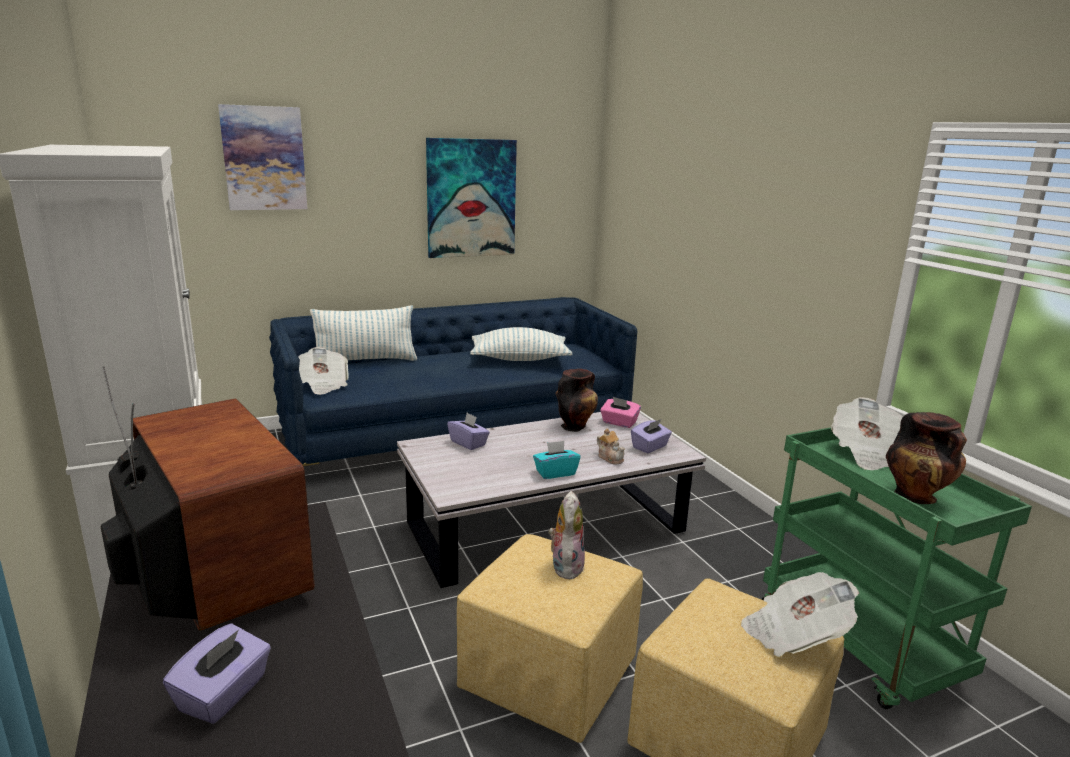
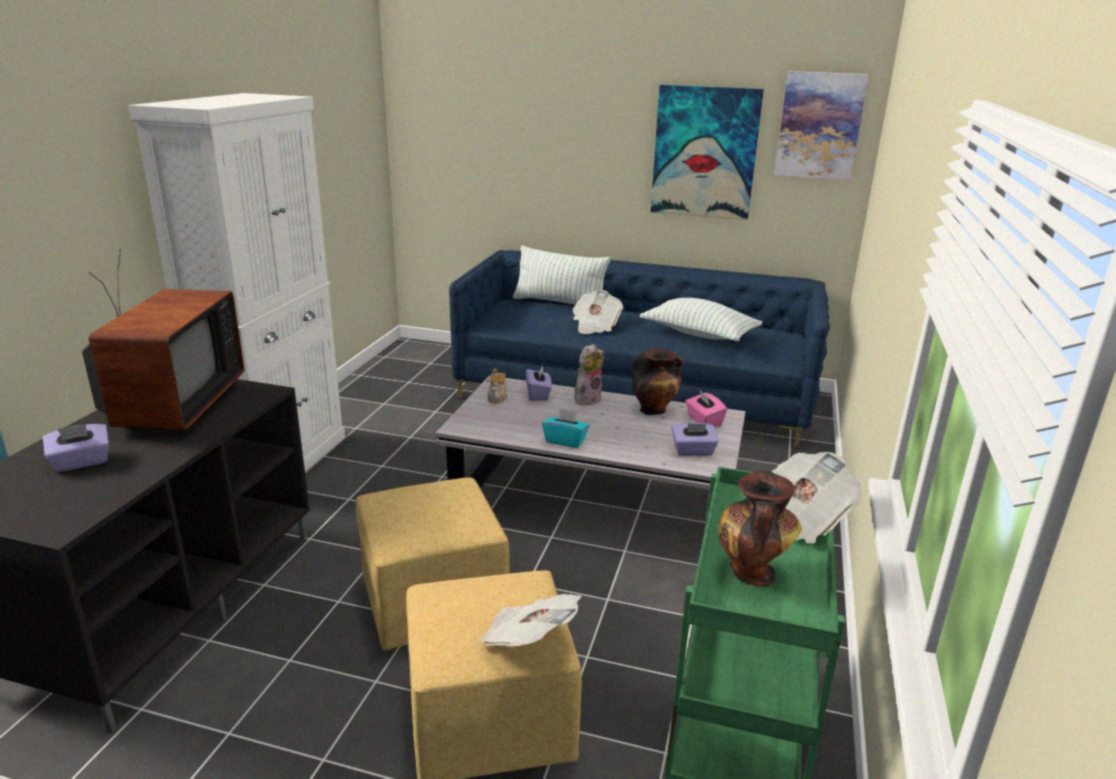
camera: 40 degrees right, 5 degrees up
(264, 158) = (507, 101): picture -> picture (819, 126)
(323, 385) = (499, 315): newspaper -> newspaper (595, 326)
(565, 566) = (452, 509): plush toy -> plush toy (587, 399)
(610, 458) = (636, 446): teapot -> teapot (497, 397)

